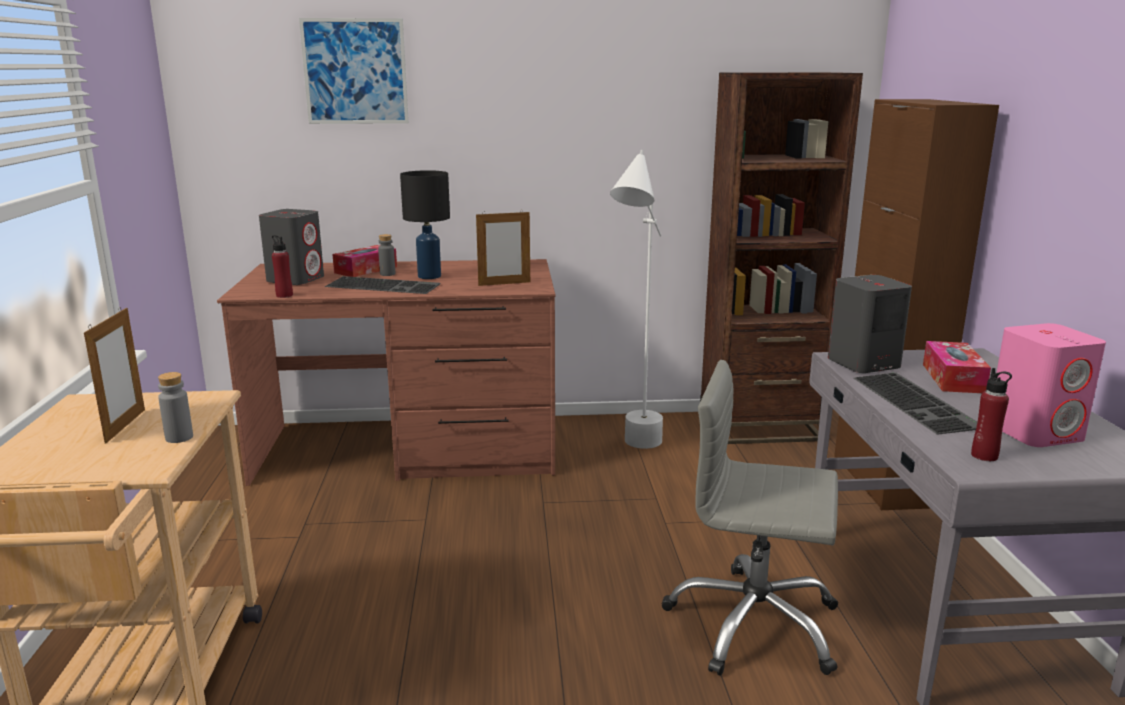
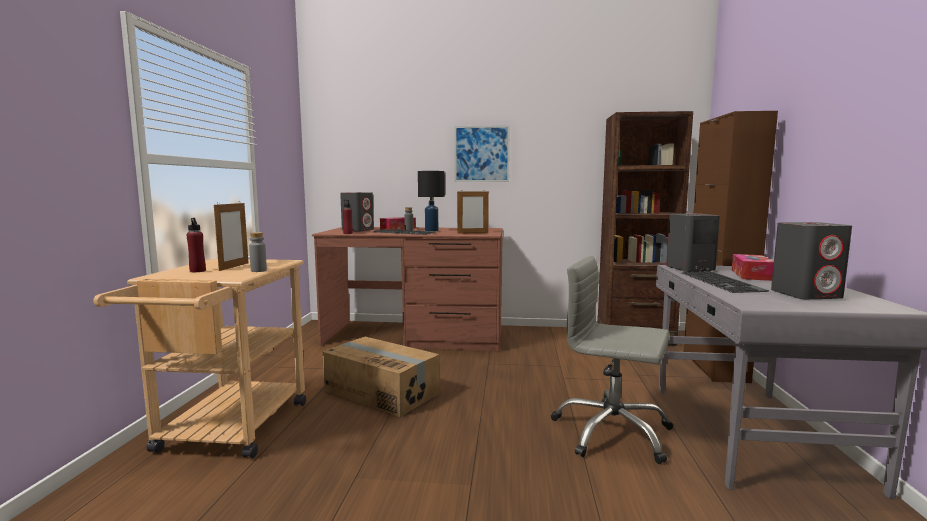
camera: 10 degrees right, 10 degrees down
(355, 71) = (400, 122): picture -> picture (481, 154)
(384, 579) = (382, 392): none -> cardboard box
(635, 453) = (551, 344): white floor lamp -> none
(984, 456) = (764, 301): red bottle -> red bottle (197, 271)
(1035, 432) = (806, 294): pink speaker -> grey speaker

